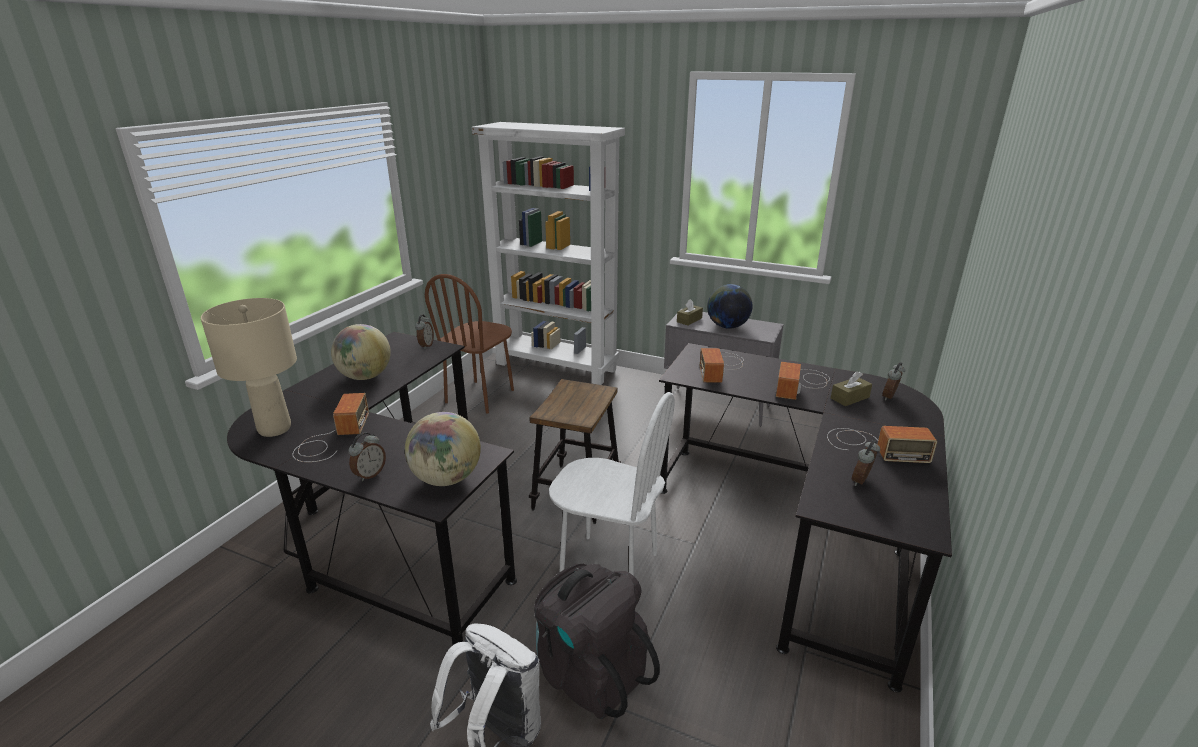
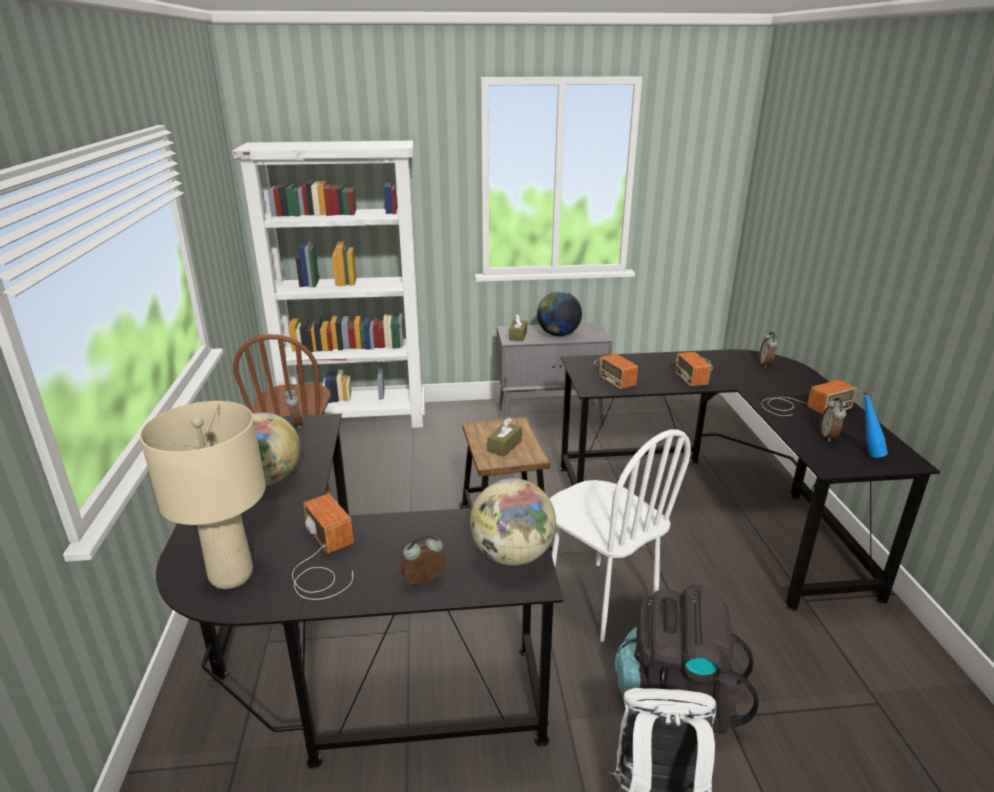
camera: 30 degrees left, 0 degrees up
(369, 474) = (424, 582): alarm clock -> alarm clock turned 120 degrees counterclockwise
(608, 568) = (600, 599): white chair -> white chair turned 60 degrees clockwise
(849, 398) = (740, 372): brown tissue box -> brown tissue box (504, 445)
(883, 509) = (866, 453): none -> blue bottle

